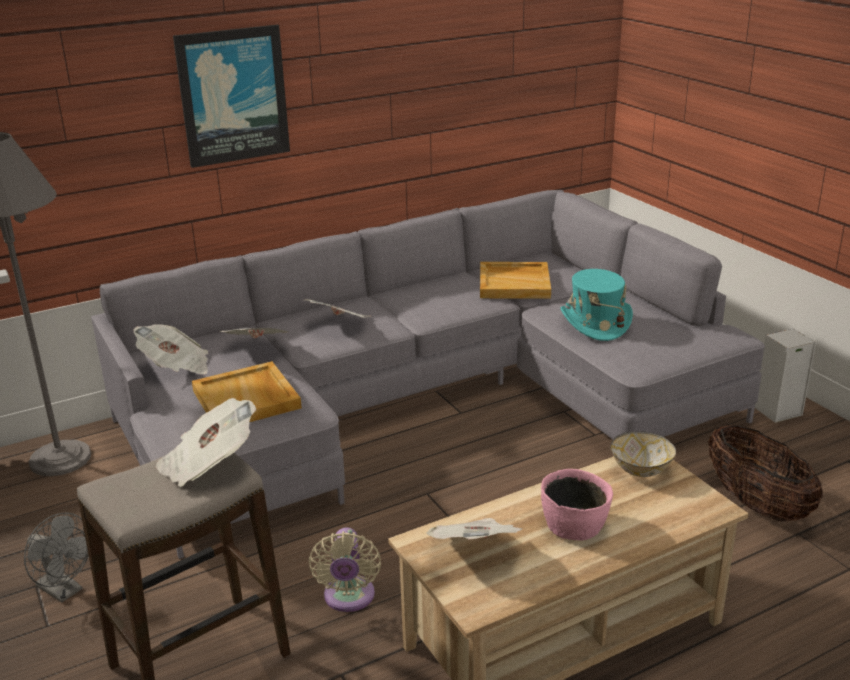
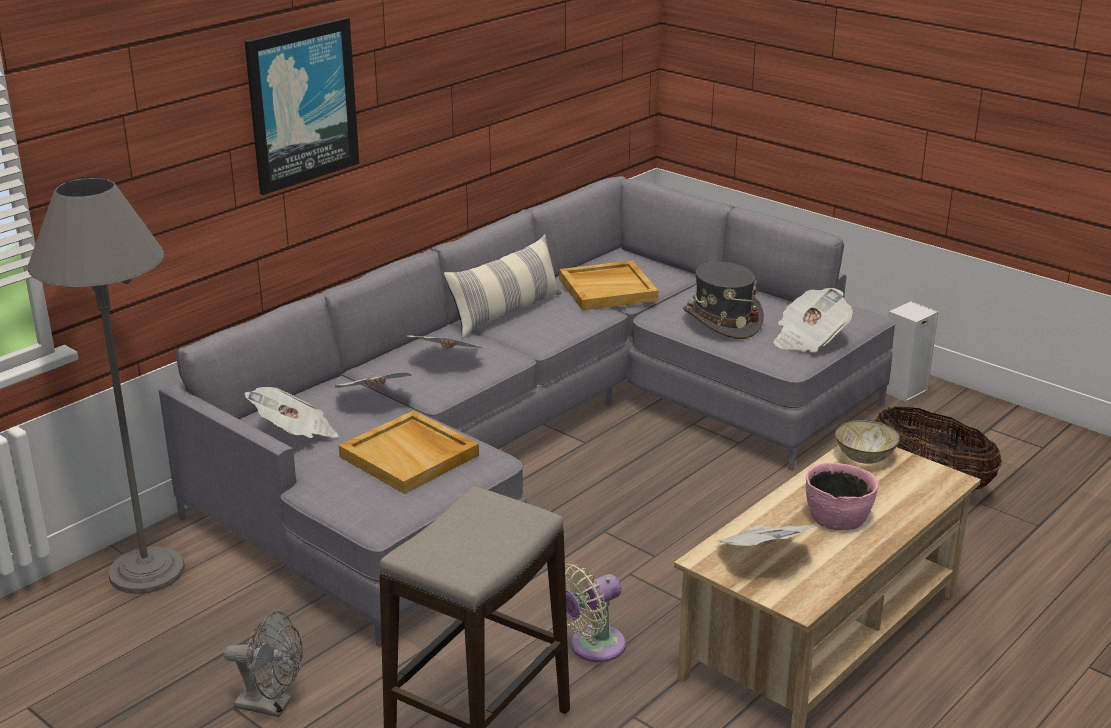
camera: 20 degrees left, 0 degrees up
(208, 464) = (498, 514): newspaper -> newspaper (808, 339)
(349, 598) = (592, 647): beige fan -> beige fan turned 75 degrees clockwise
(416, 292) = (506, 312): none -> pillow
(595, 323) = (722, 321): turquoise hat -> grey hat

